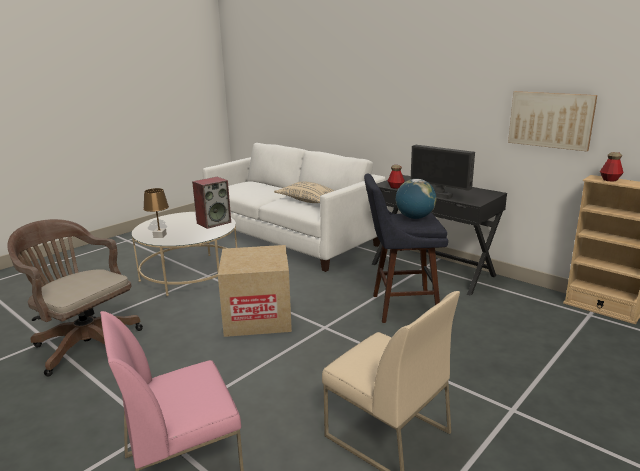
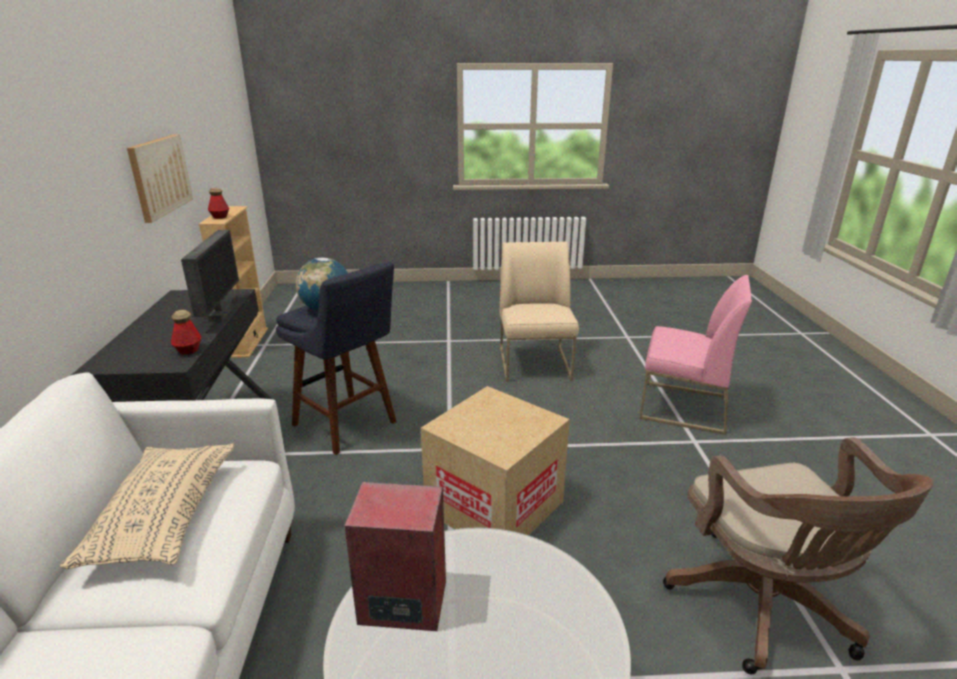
camera: 135 degrees left, 5 degrees up
(160, 236) = (564, 619): brown table lamp -> none

